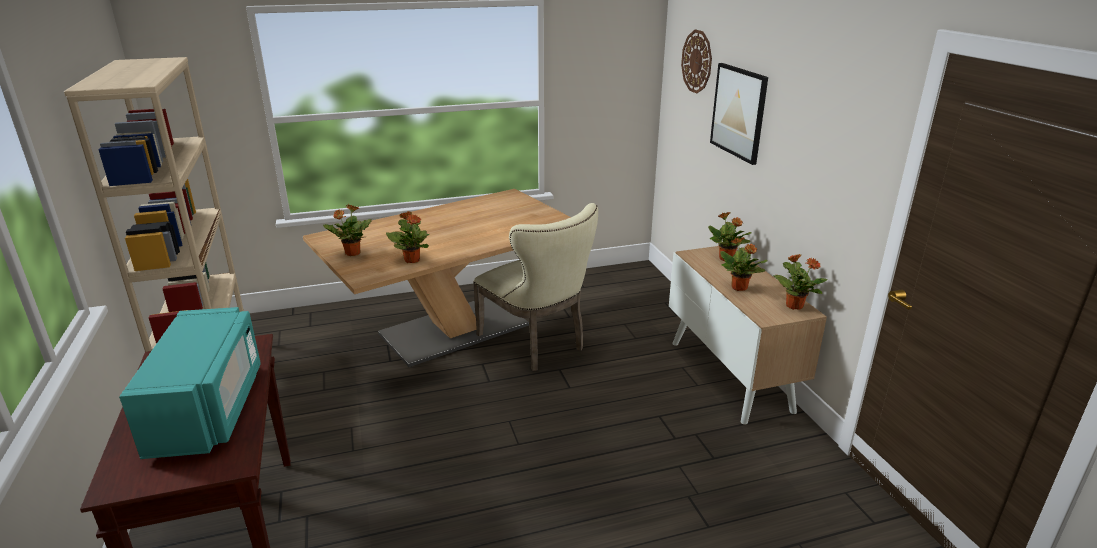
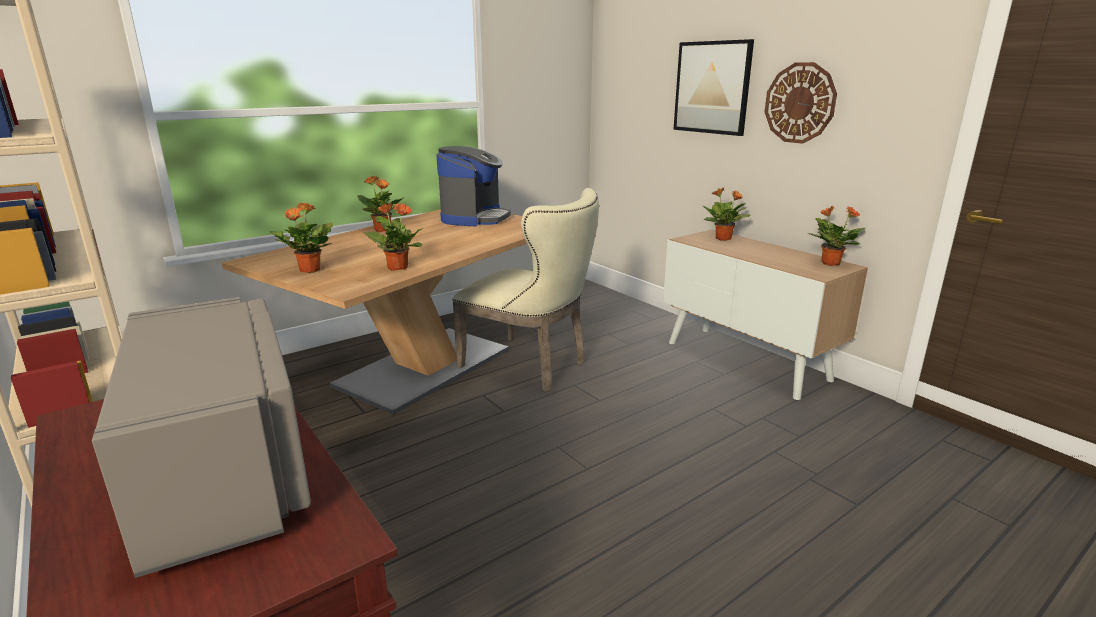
camera: 20 degrees left, 5 degrees down
(209, 409) = (224, 471): turquoise microwave -> grey microwave
(515, 208) = (475, 218): none -> coffee machine
(697, 61) = (644, 51): wall clock -> wall clock (800, 103)
(739, 288) = (764, 257): potted plant -> potted plant (383, 230)

